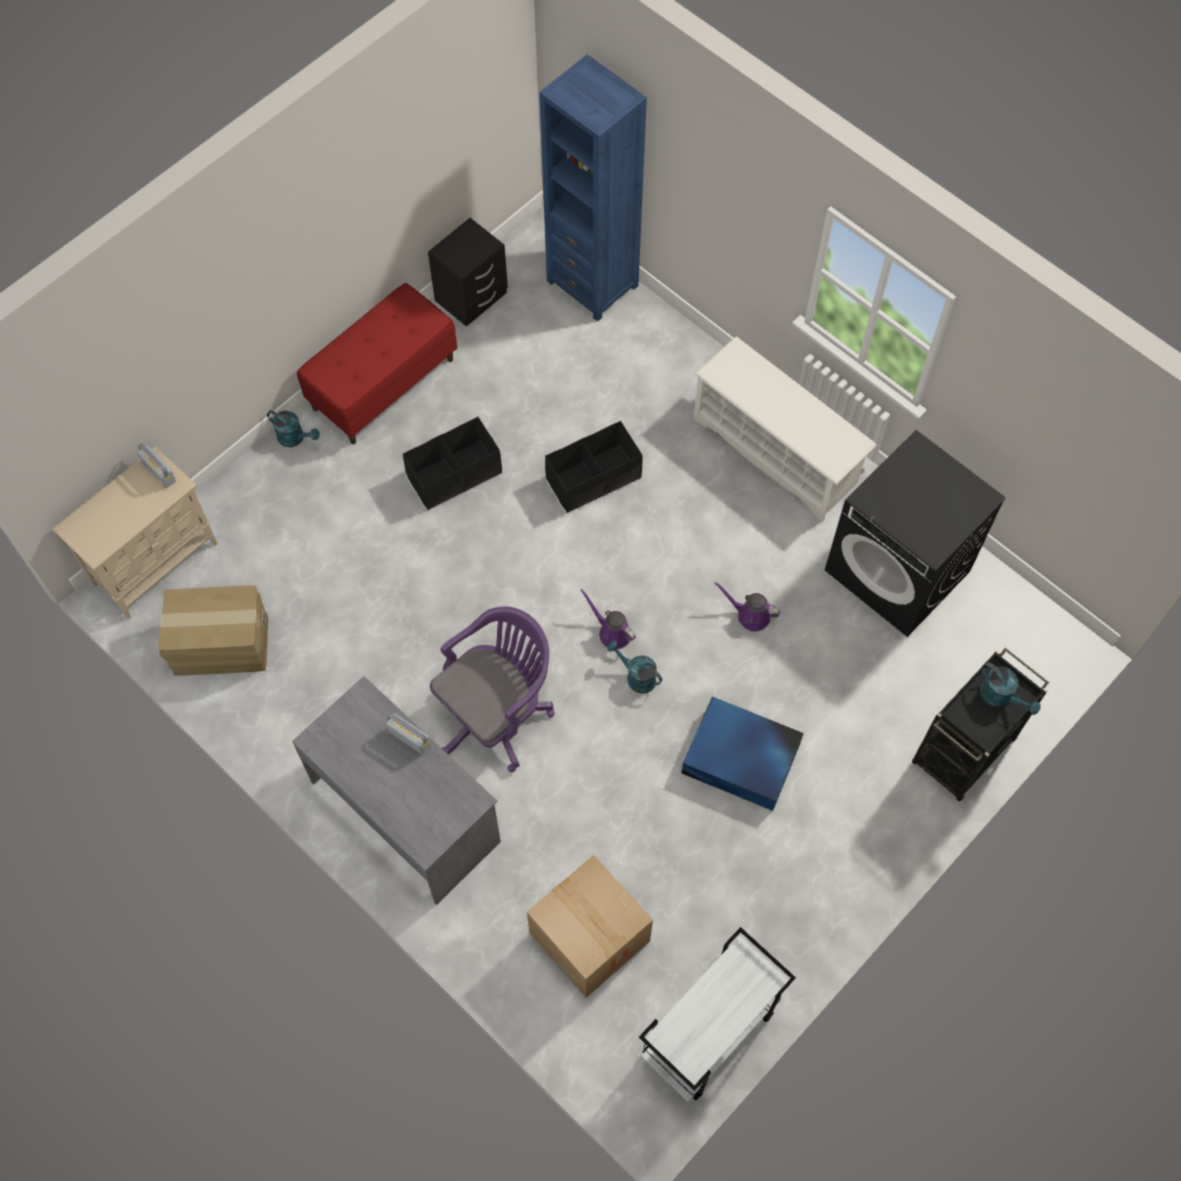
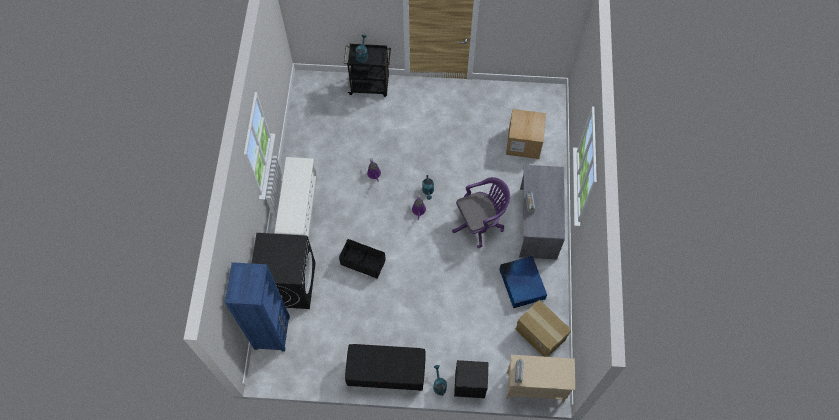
camera: 130 degrees left, 0 degrees up
(383, 383) = (386, 373): red bench -> black bench
(455, 475) = (403, 311): black storage box -> none
(471, 297) = (316, 374): black nightstand -> black nightstand (469, 385)
(497, 713) = (480, 223): purple office chair -> purple office chair turned 150 degrees clockwise
(708, 1035) = (520, 93): white cart -> none
(742, 759) = (428, 142): blue storage box -> blue storage box (522, 283)
(898, 571) = (318, 142): black washing machine -> black washing machine (289, 283)

